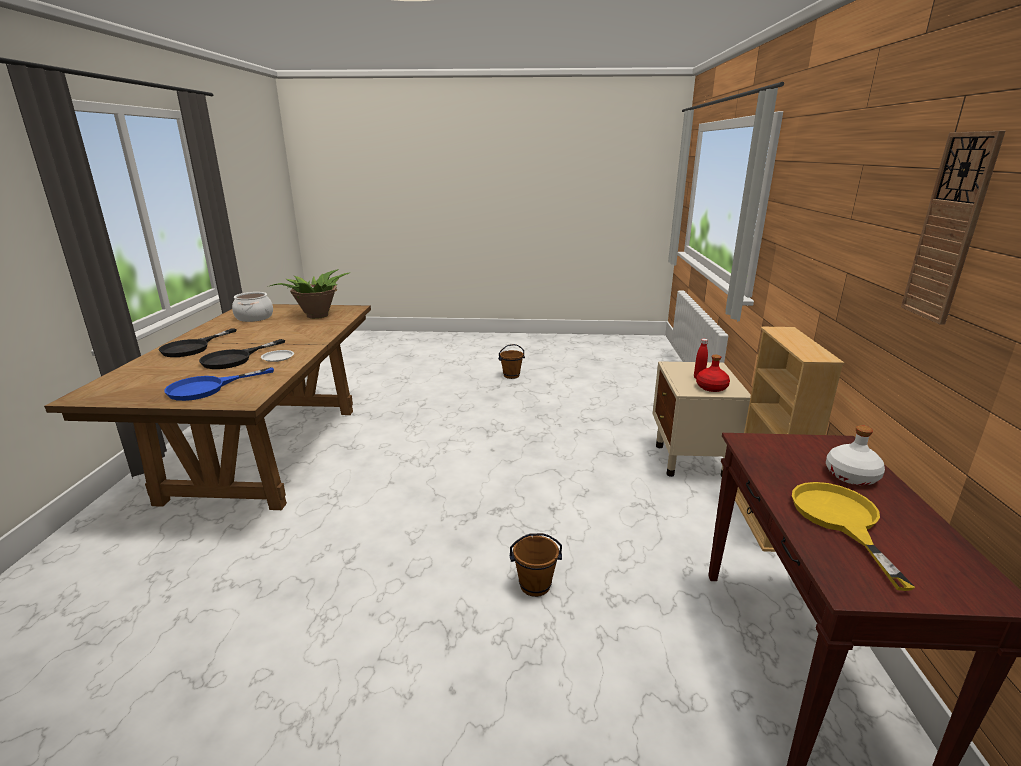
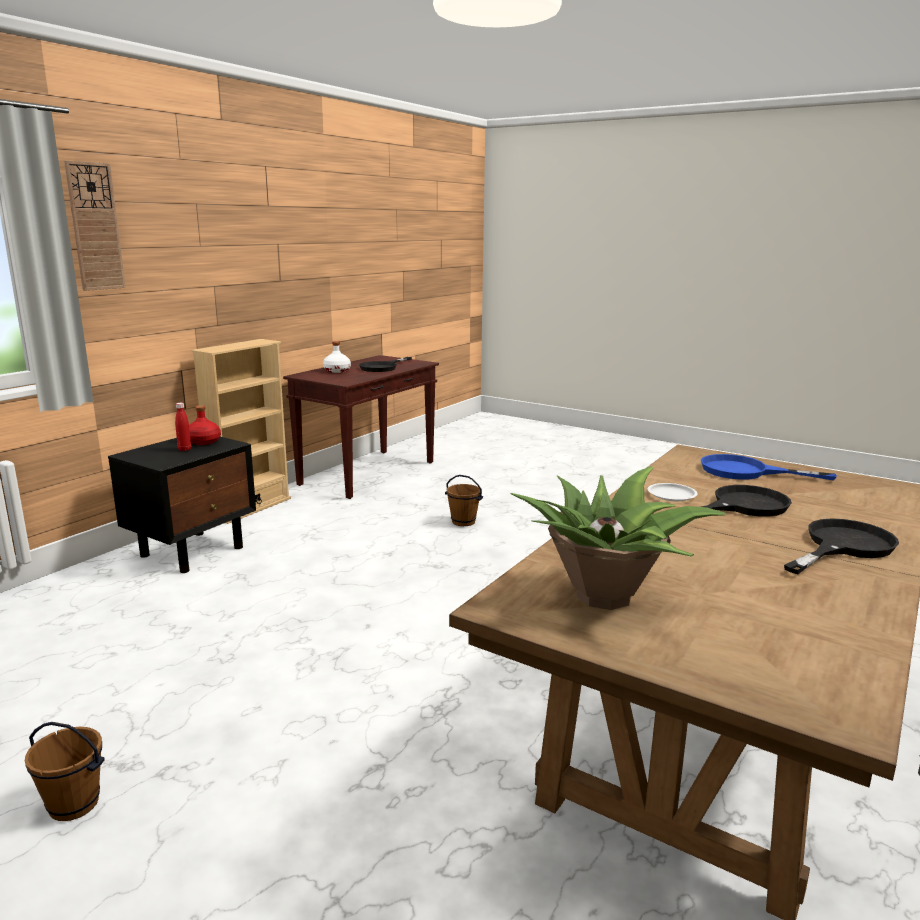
camera: 150 degrees left, 5 degrees down
(207, 388) = (746, 471): blue frying pan -> blue frying pan turned 150 degrees counterclockwise
(254, 317) = (776, 629): cooking pot -> none
(690, 461) = (193, 551): beige nightstand -> black nightstand
(840, 520) = (382, 367): yellow frying pan -> black frying pan
(950, 229) = (288, 237): wall clock -> wall clock (95, 227)

